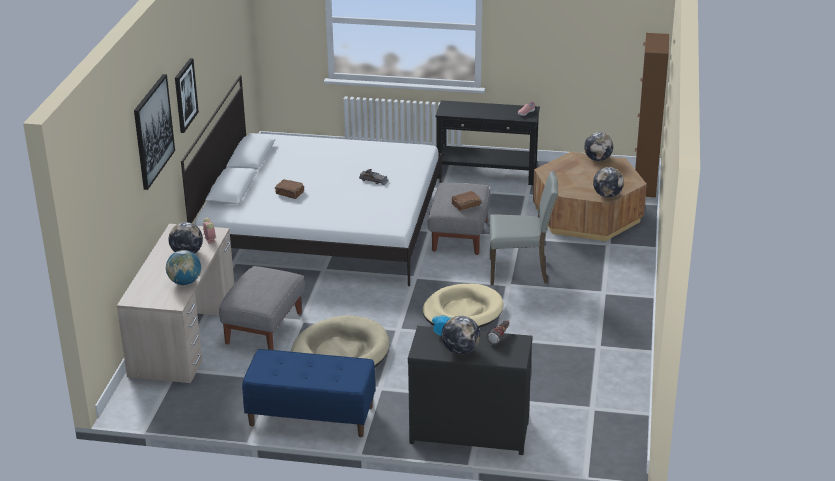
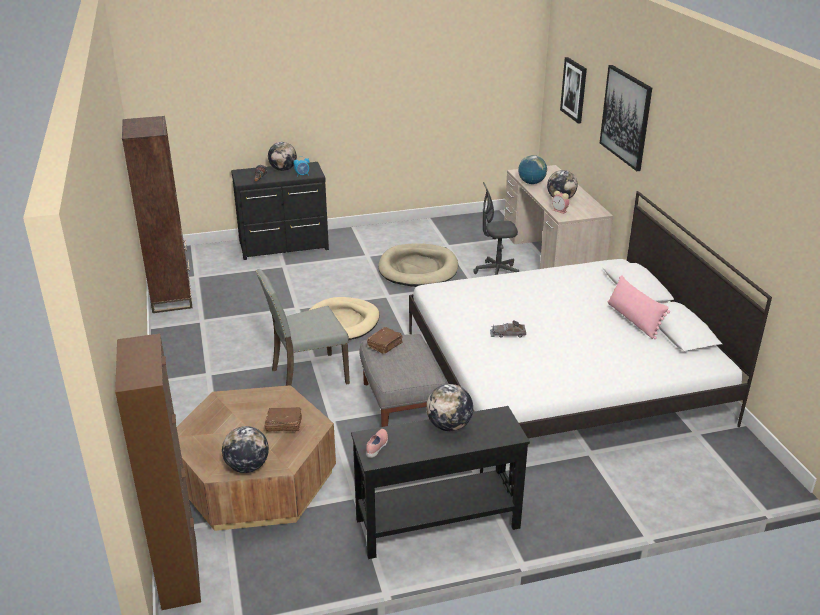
camera: 155 degrees right, 0 degrees up
(185, 95) = (675, 157): picture -> picture (574, 90)
(264, 329) = (496, 272): grey ottoman -> grey office chair
(271, 170) = (633, 320): none -> pink pillow
(290, 193) = (575, 297): brown book -> brown book (283, 425)
(310, 416) = (400, 232): blue bench -> none
(607, 195) = (217, 402): globe -> globe (449, 426)
(625, 385) = (171, 297): none -> brown bookcase

